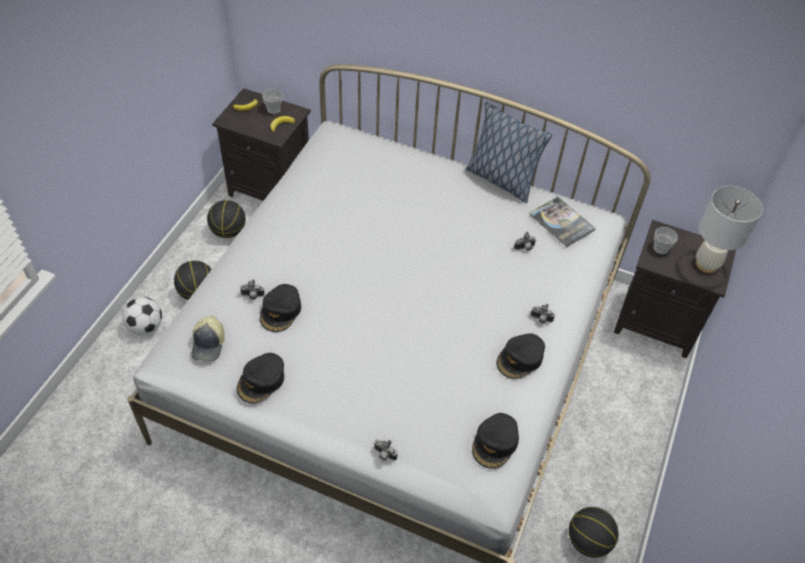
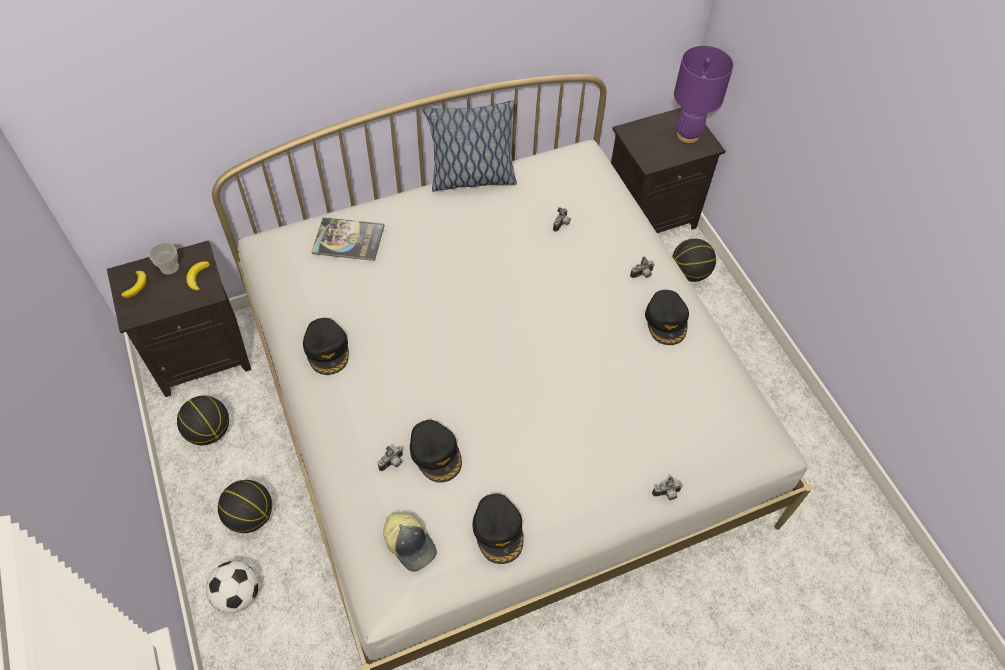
camera: 45 degrees left, 5 degrees up
(495, 443) = (729, 405): black cap -> black cap (327, 349)
(561, 222) = (562, 179): book -> book (348, 240)
(588, 541) = (785, 426): basketball -> basketball (689, 273)
(660, 248) = (644, 146): cup -> none
(706, 264) = (688, 135): white table lamp -> purple table lamp

